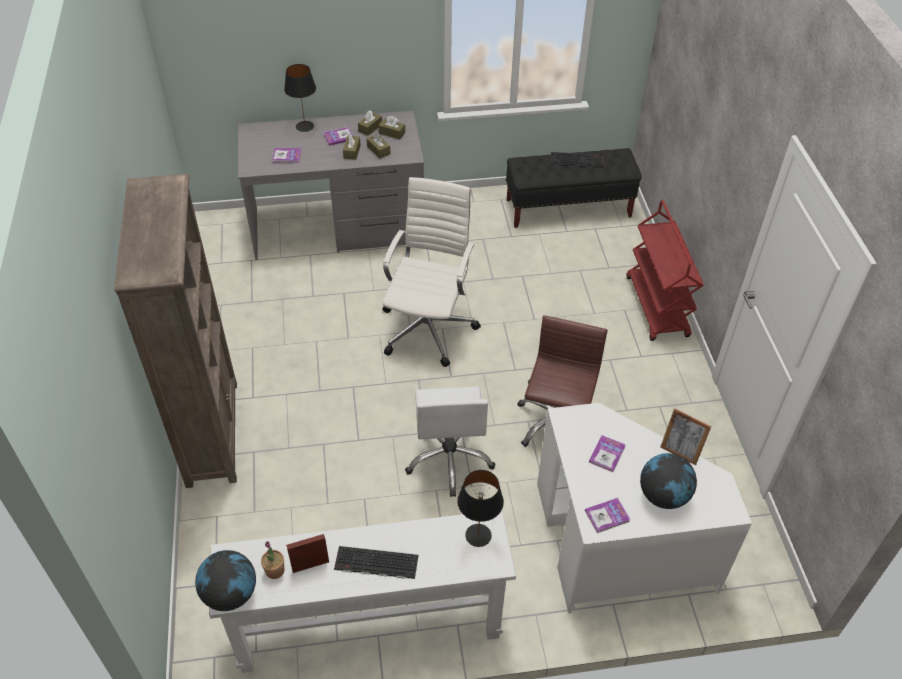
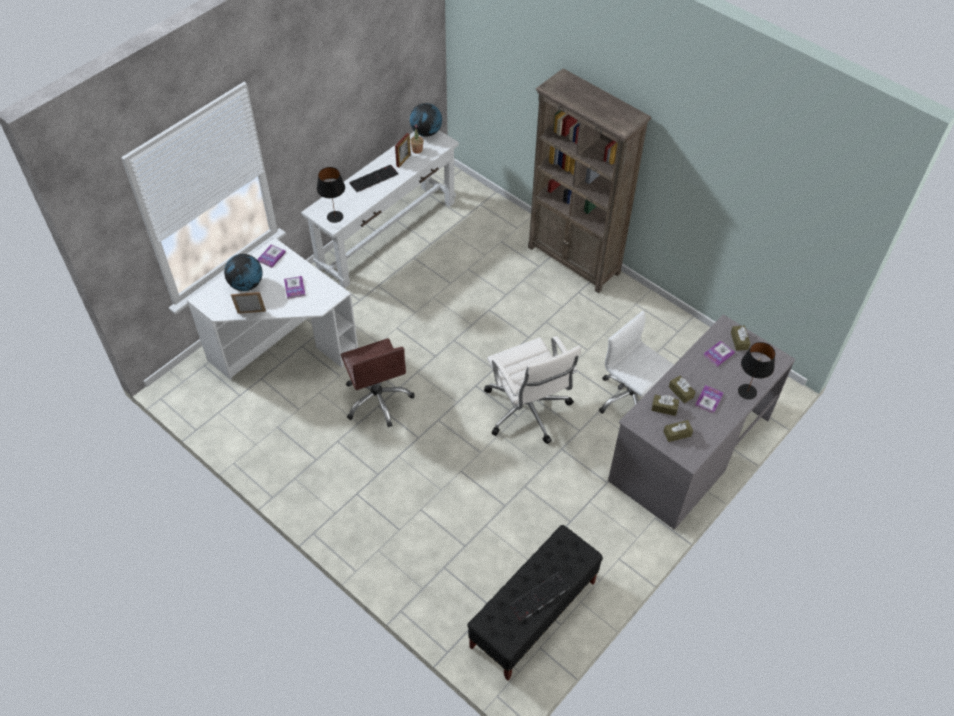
camera: 140 degrees right, 5 degrees up
(370, 128) = (699, 427): brown tissue box -> brown tissue box (739, 341)
(449, 458) = (424, 334): white office chair -> white office chair (630, 399)
(657, 307) = (375, 551): red cart -> none

